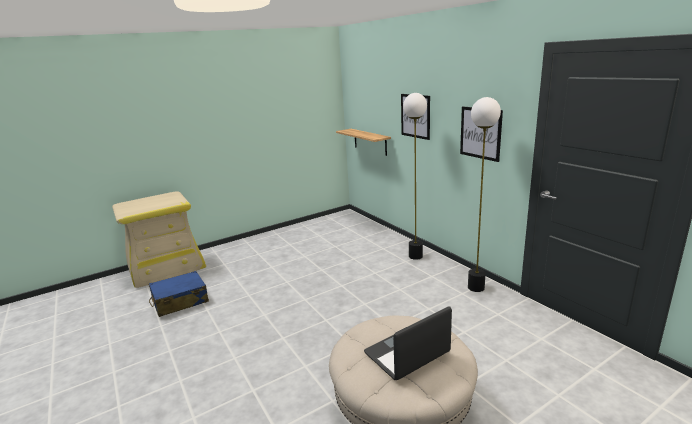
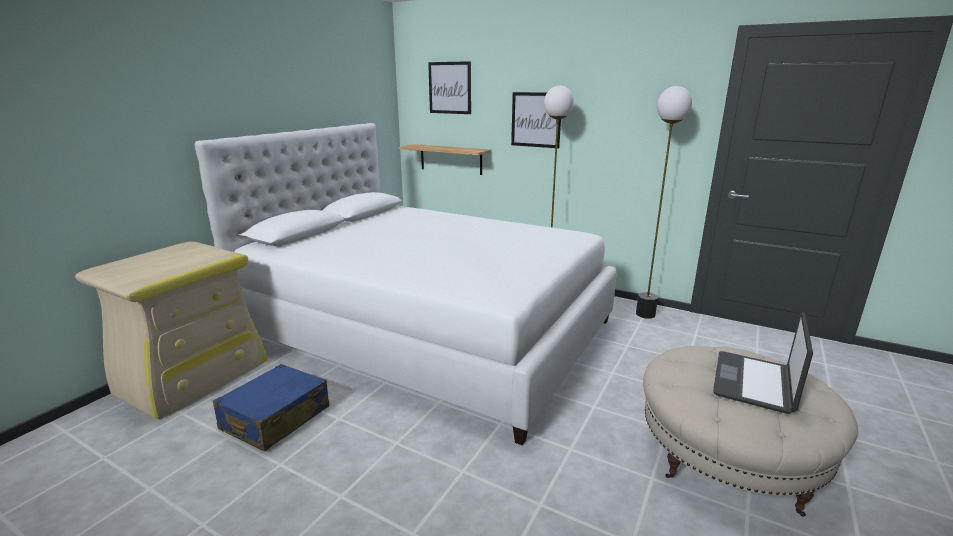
camera: 30 degrees left, 0 degrees up
(306, 266) = (427, 329): none -> white bed
(480, 133) = (641, 134): picture -> picture (450, 88)

